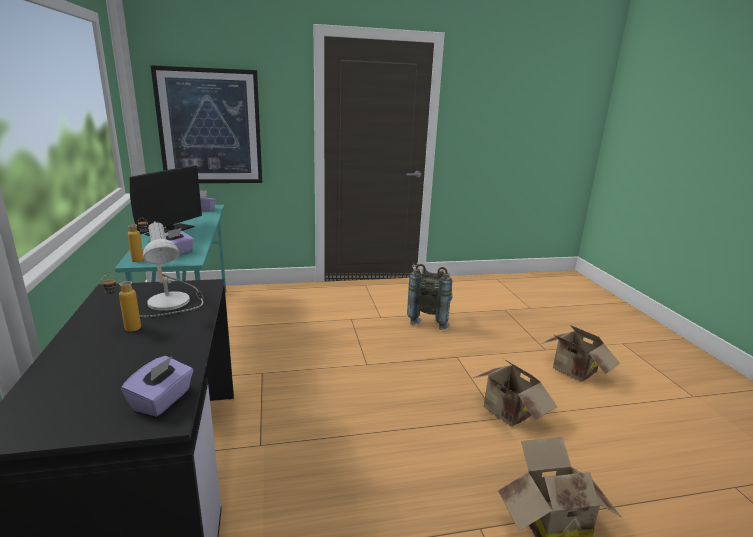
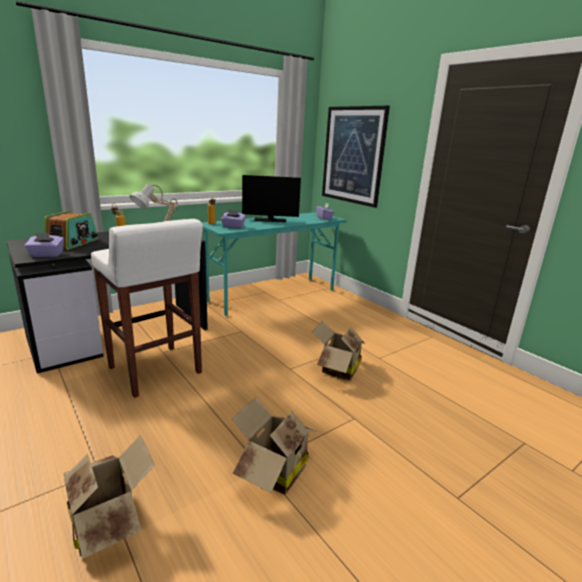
camera: 65 degrees right, 0 degrees up
(103, 373) = (73, 243): none -> radio
(305, 459) = (155, 371): none -> white stool
(429, 319) = (412, 387): grey backpack -> none
(573, 372) = (423, 537): cardboard box -> cardboard box (337, 370)

